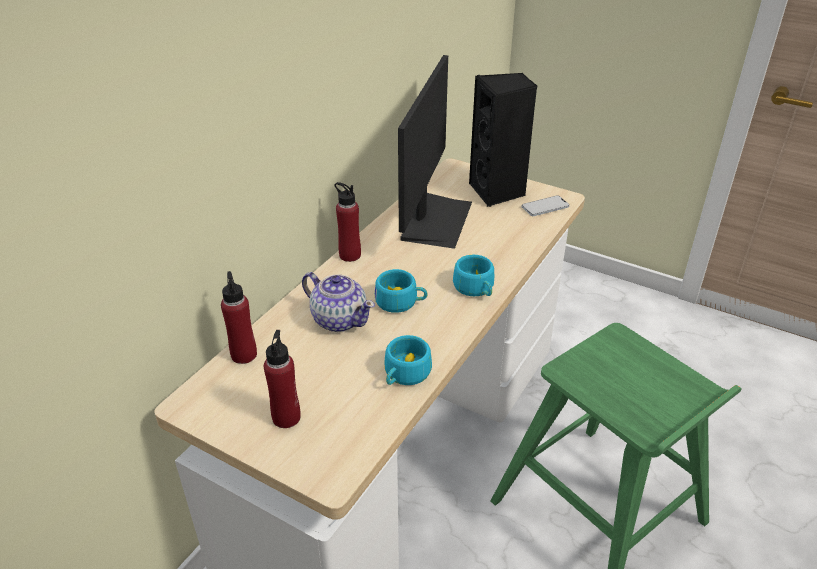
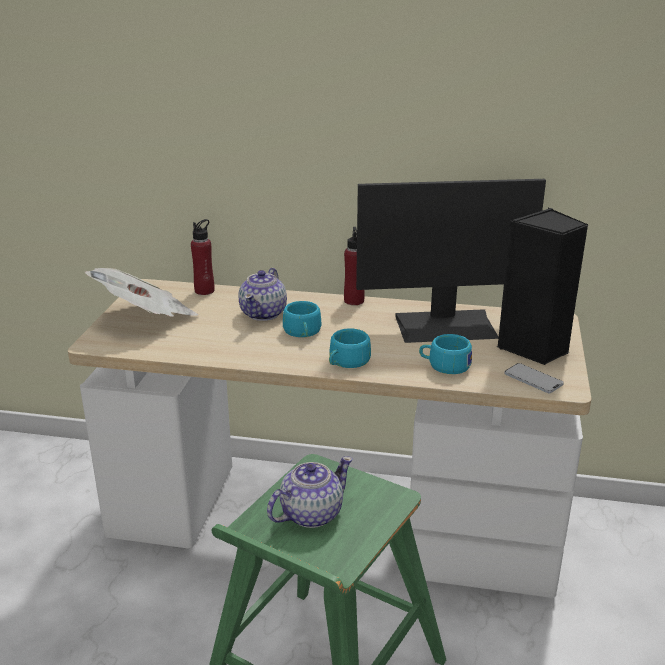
camera: 70 degrees right, 10 degrees down
(286, 417) = (146, 317): red bottle -> newspaper
(404, 375) = (210, 350): turquoise cup -> turquoise cup (444, 365)
(631, 389) = (310, 514): none -> teapot

